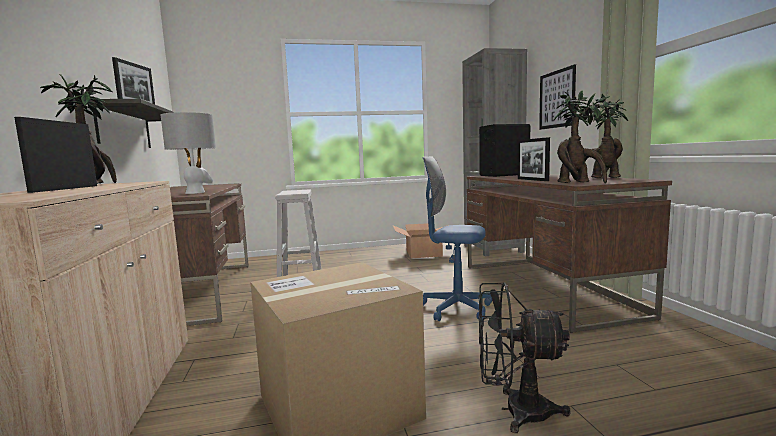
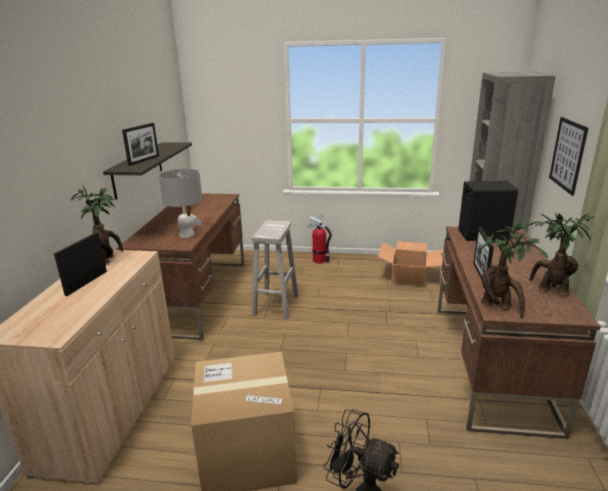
camera: 20 degrees right, 15 degrees up
(330, 254) = (319, 260): none -> fire extinguisher
(456, 309) = (388, 371): blue office chair -> none

